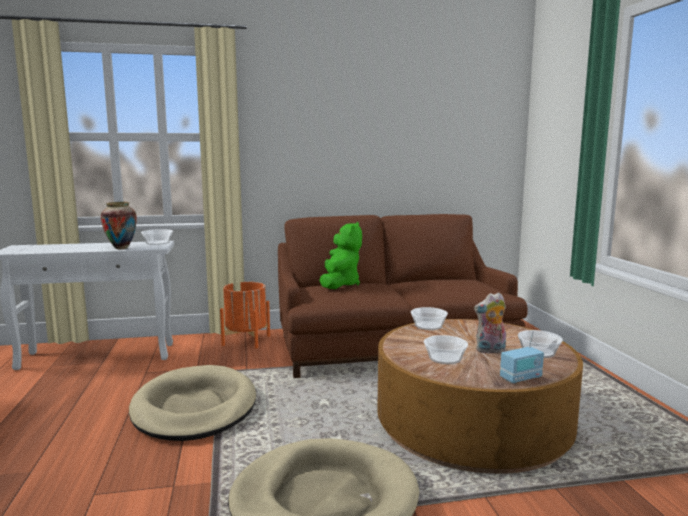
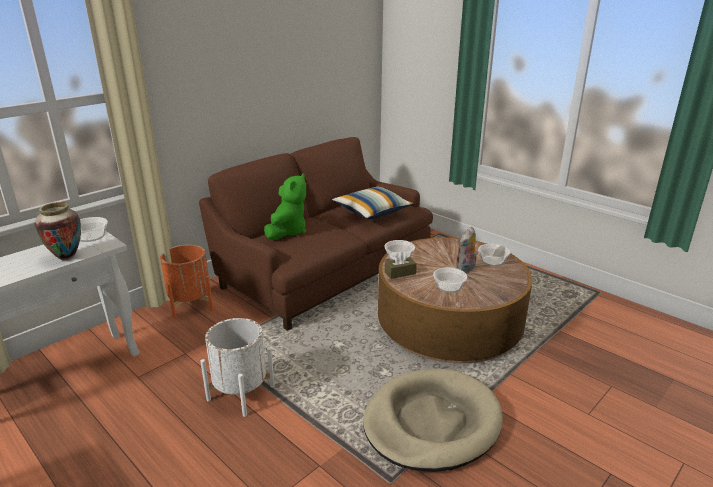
camera: 35 degrees left, 15 degrees up
(194, 408) = (241, 393): beige dog bed -> white planter
(339, 284) = (287, 231): green plush toy -> green plush toy turned 45 degrees clockwise
(408, 336) = (400, 273): none -> brown tissue box
(446, 286) = (372, 211): none -> pillow
(521, 378) = (509, 288): radio -> none

